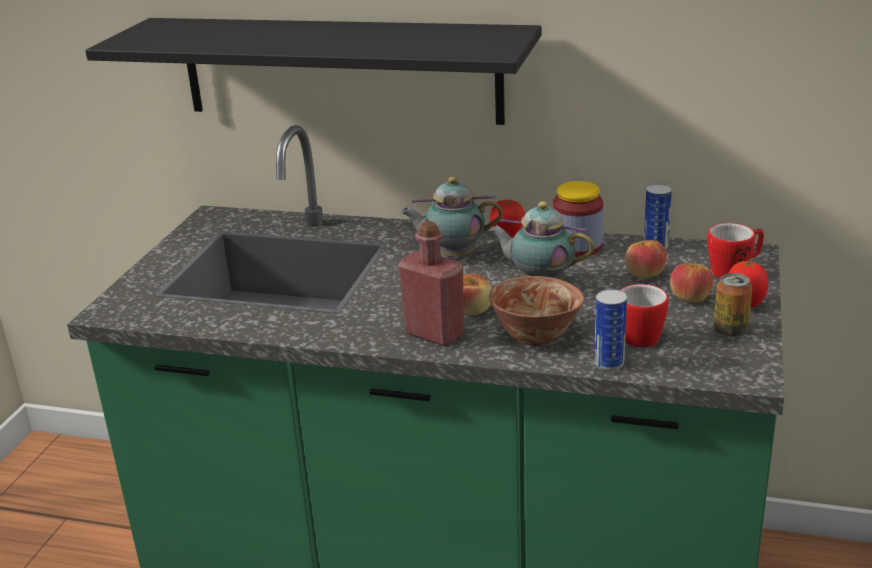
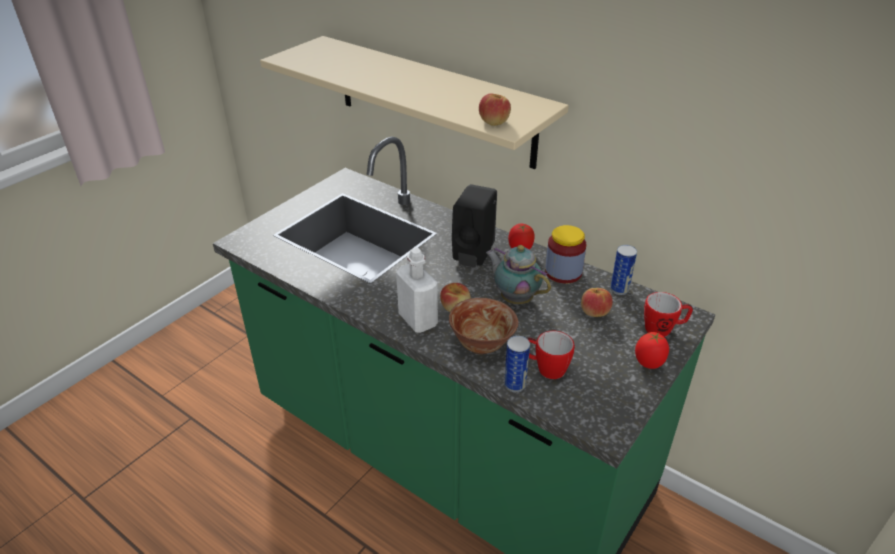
camera: 20 degrees right, 10 degrees up
(339, 70) = (433, 101): black shelf -> beige shelf
(434, 333) = (418, 320): red bottle -> white bottle
(452, 256) = (473, 256): teapot -> black soap dispenser
(690, 297) = (613, 344): apple -> apple (494, 121)
(730, 331) = (621, 384): can -> none

